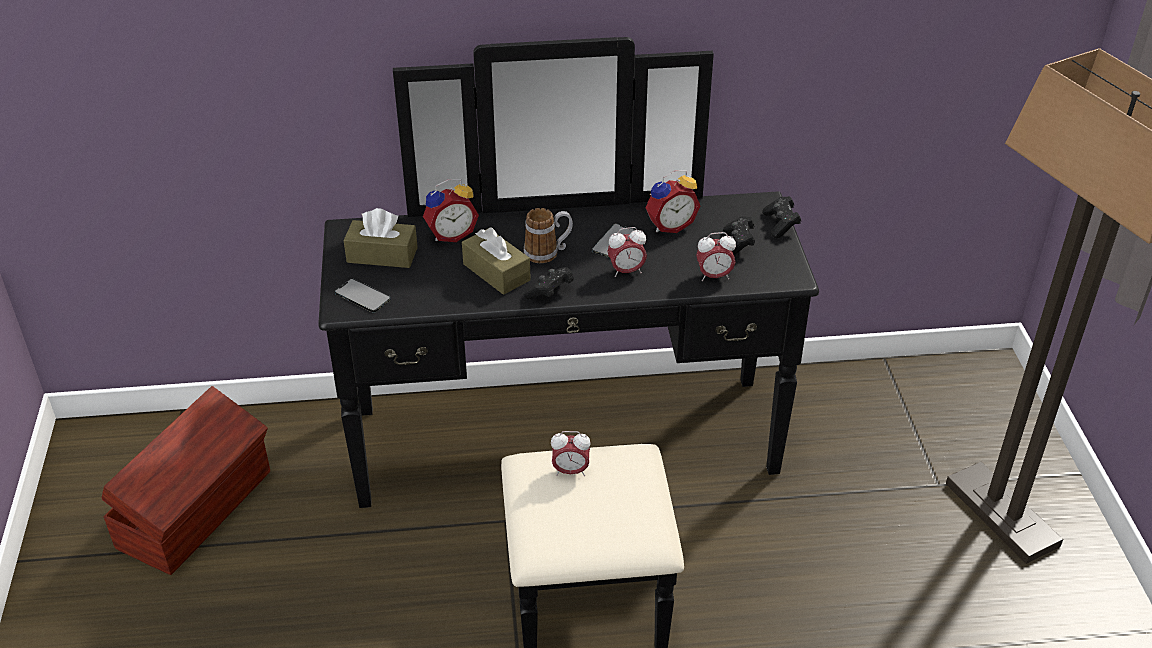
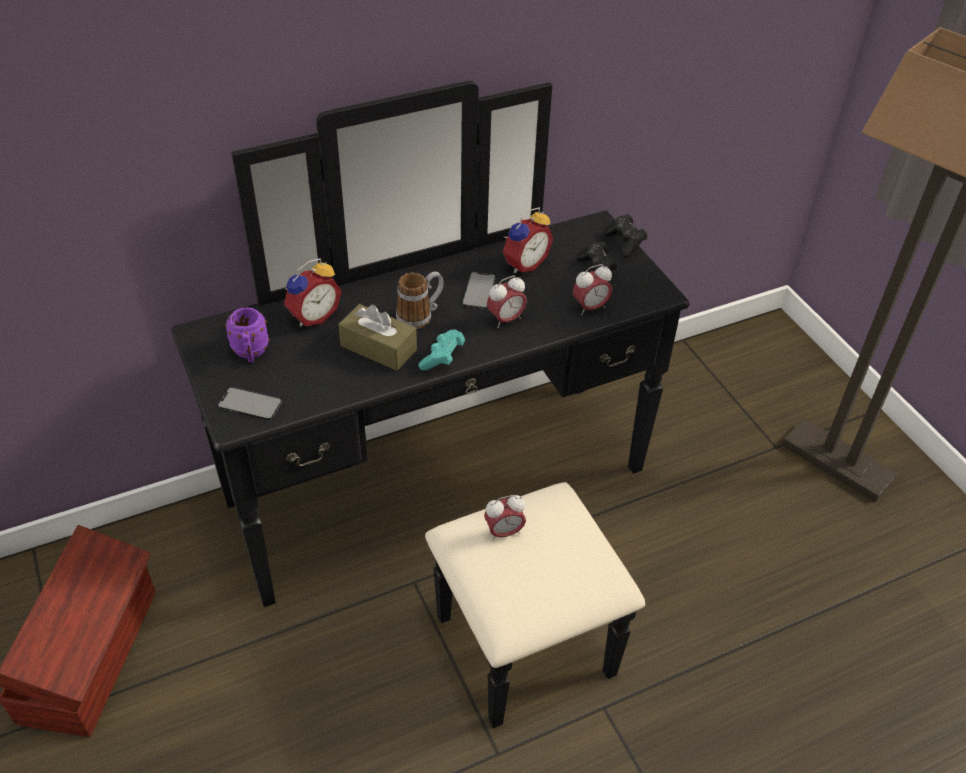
camera: 20 degrees left, 5 degrees up
(382, 255) = (251, 353): brown tissue box -> purple mug
(550, 292) = (442, 358): black game controller -> turquoise game controller

